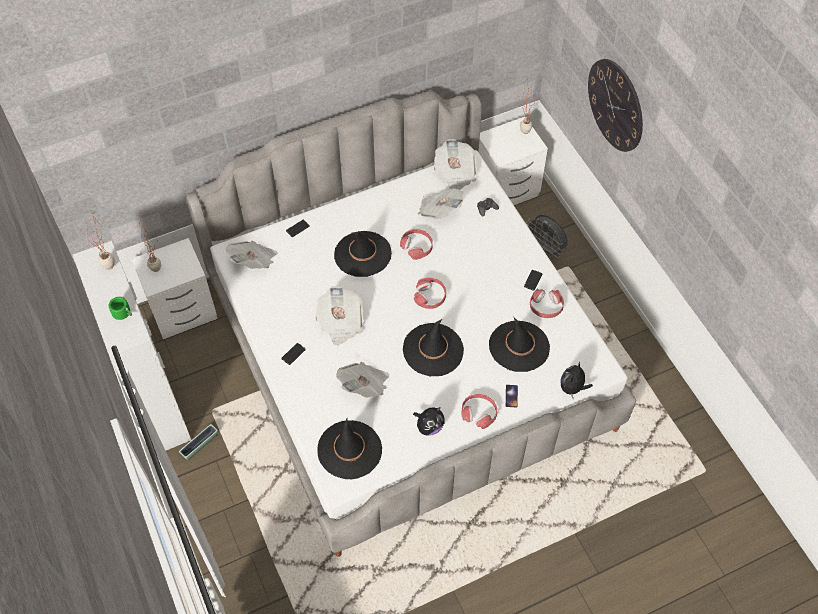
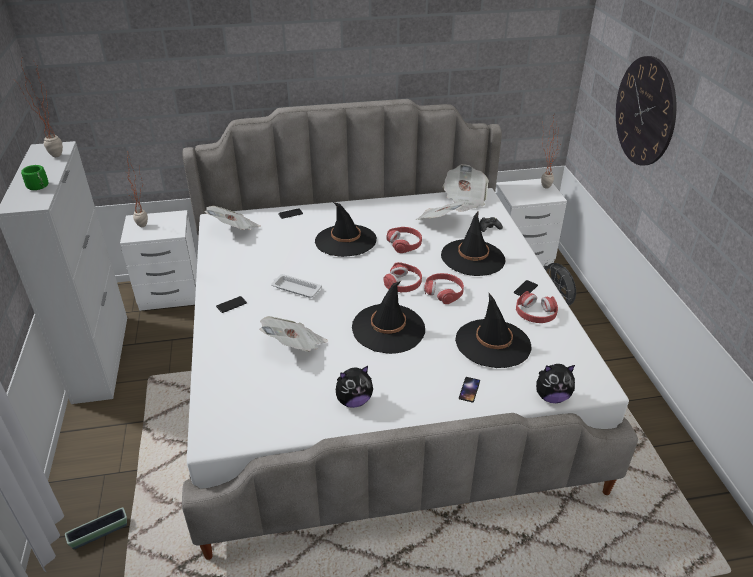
camera: 15 degrees right, 20 degrees down
(200, 445) = (118, 405): planter -> planter (99, 533)
(340, 323) = (295, 288): newspaper -> white tray
(349, 450) = (246, 404): black hat -> black hat (473, 258)
(479, 413) = (422, 399): red headphones -> red headphones (444, 292)
(572, 388) = (551, 397): plush toy -> plush toy turned 135 degrees counterclockwise

